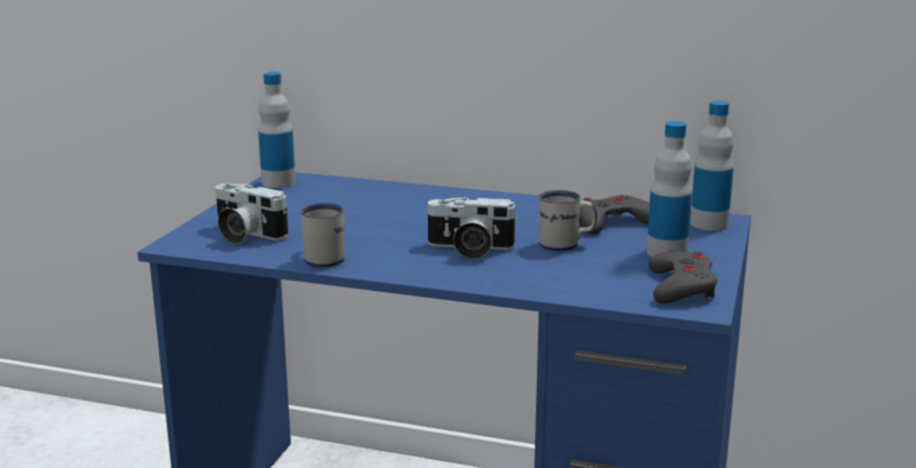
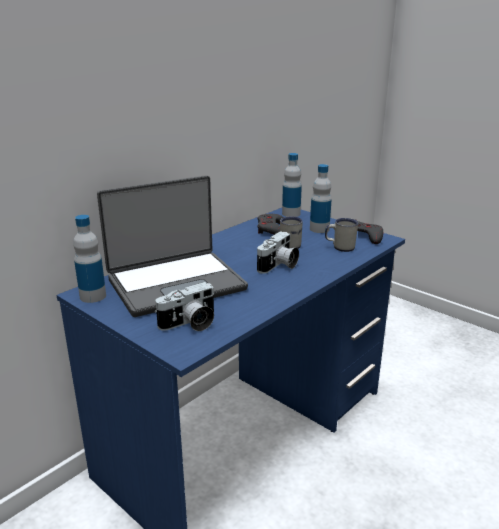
camera: 65 degrees left, 5 degrees up
(323, 257) = (255, 305): white mug -> white mug (340, 247)
(348, 208) = (175, 283): none -> laptop

